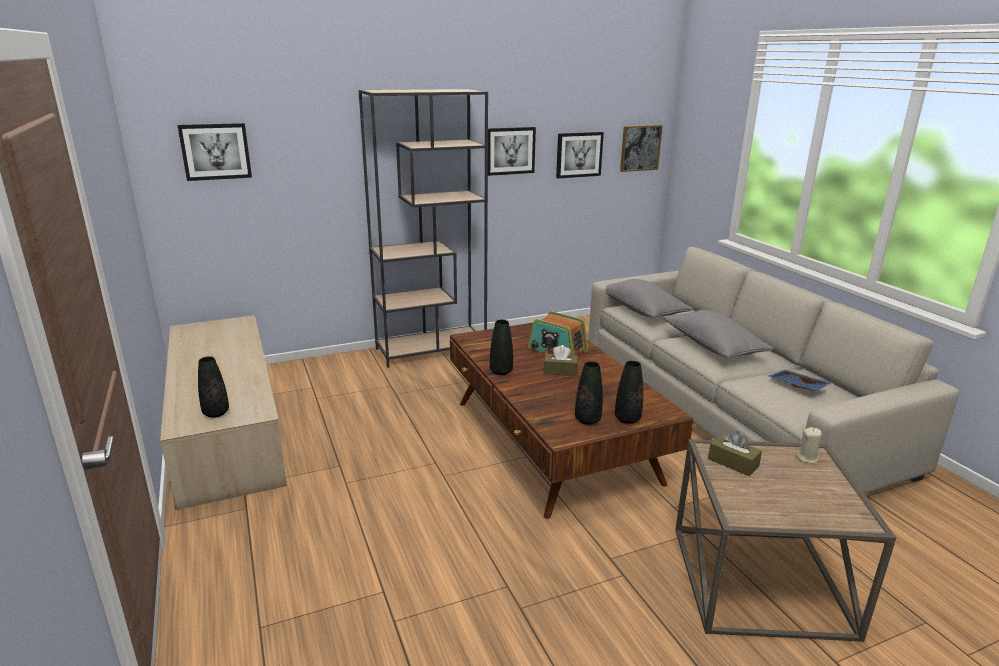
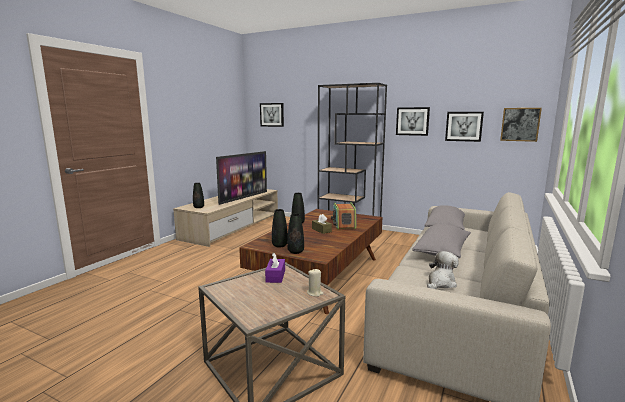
camera: 50 degrees right, 10 degrees down
(242, 355) = (243, 198): none -> television
(733, 462) = (275, 276): brown tissue box -> purple tissue box
(797, 387) = (440, 283): blue tray -> plush toy

